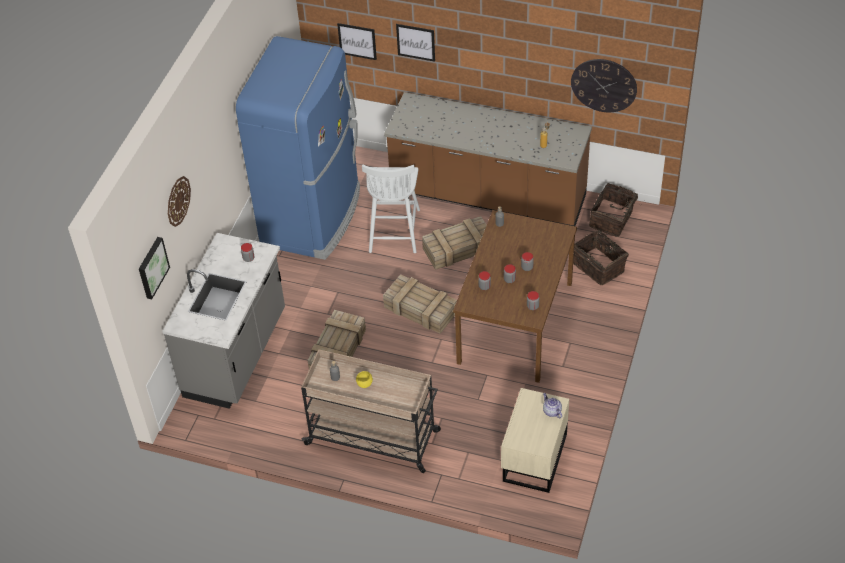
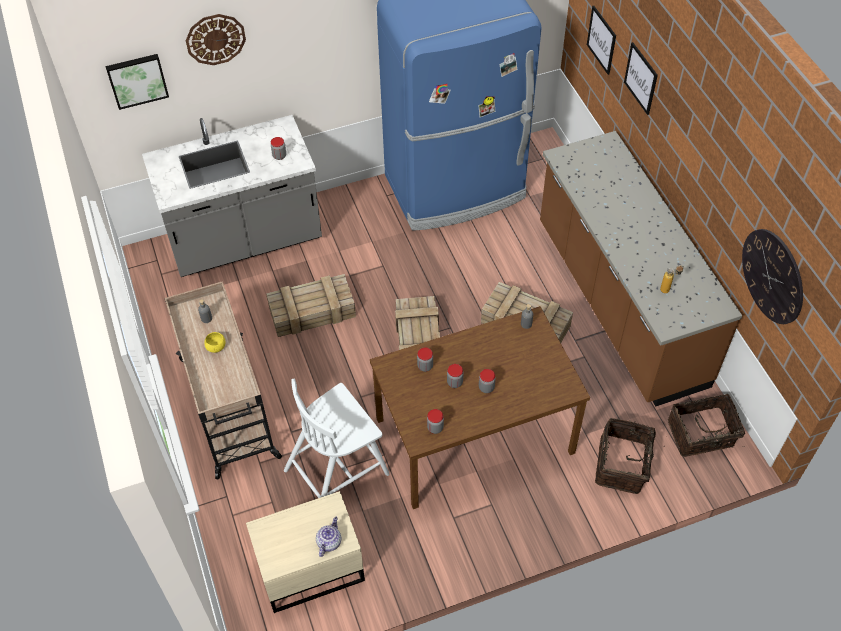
camera: 50 degrees right, 5 degrees up
(394, 229) = (499, 257): white chair -> white chair (338, 470)

